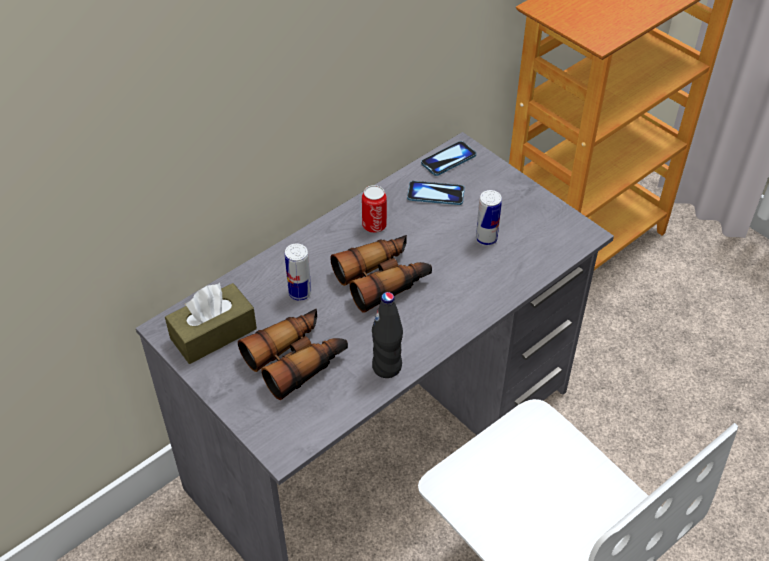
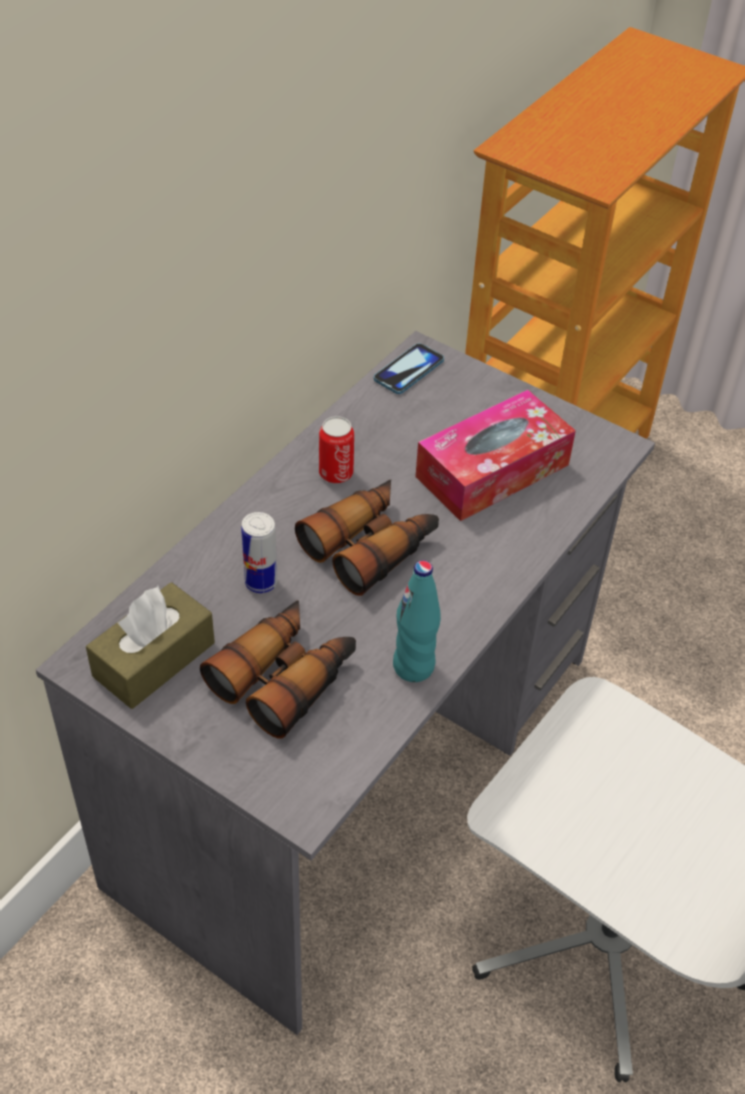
camera: 15 degrees left, 0 degrees up
(387, 367) = (413, 666): black bottle -> turquoise bottle
(435, 194) = (406, 419): phone -> none
(486, 239) = (492, 471): can -> tissue box

